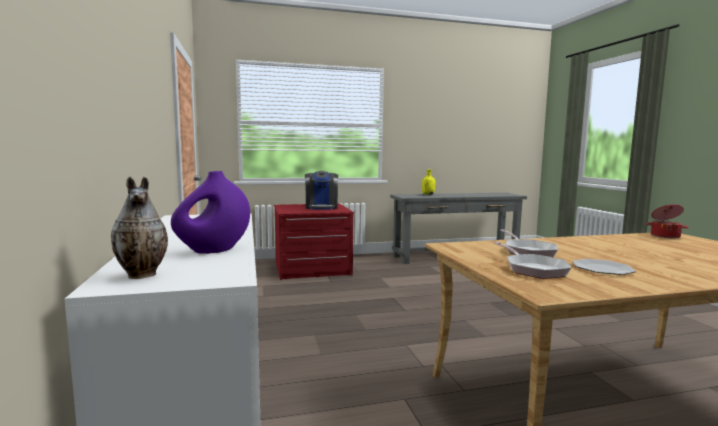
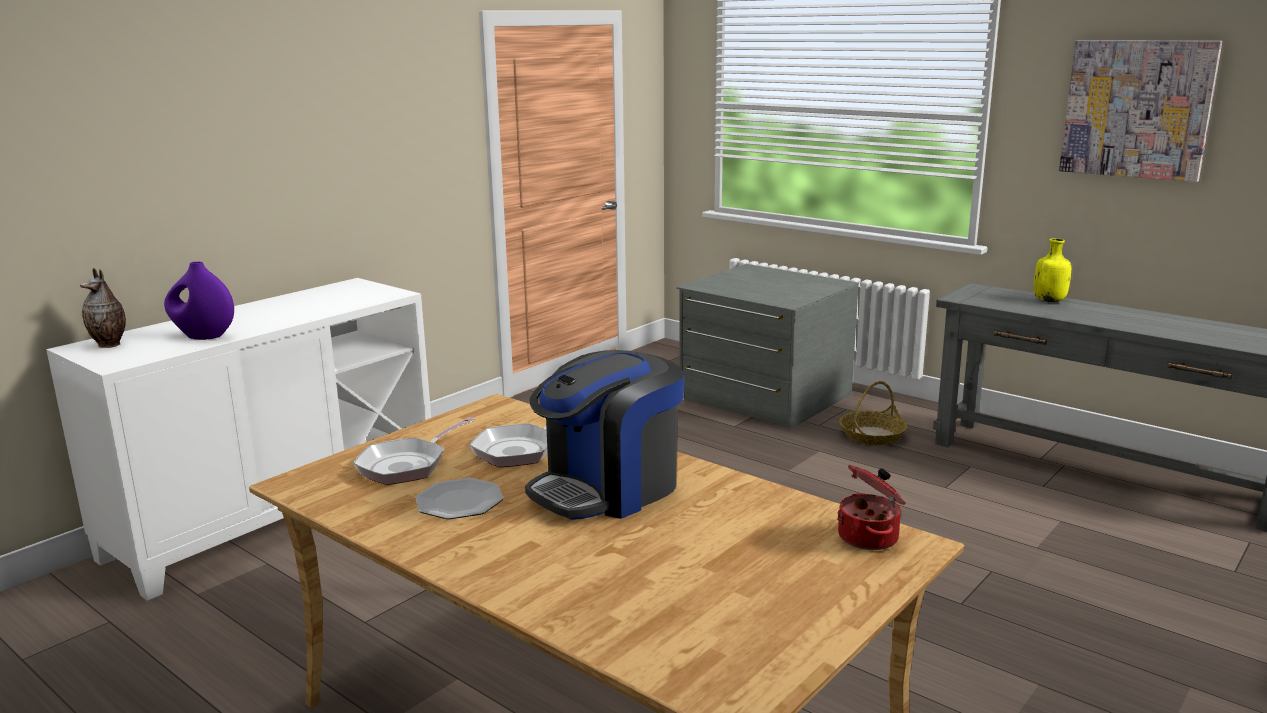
camera: 55 degrees right, 10 degrees up
(312, 269) = (764, 397): red dresser -> grey dresser
(321, 207) = (786, 286): coffee machine -> coffee machine (608, 488)
(381, 268) = (872, 436): none -> basket
(435, 121) = (1137, 109): none -> picture

